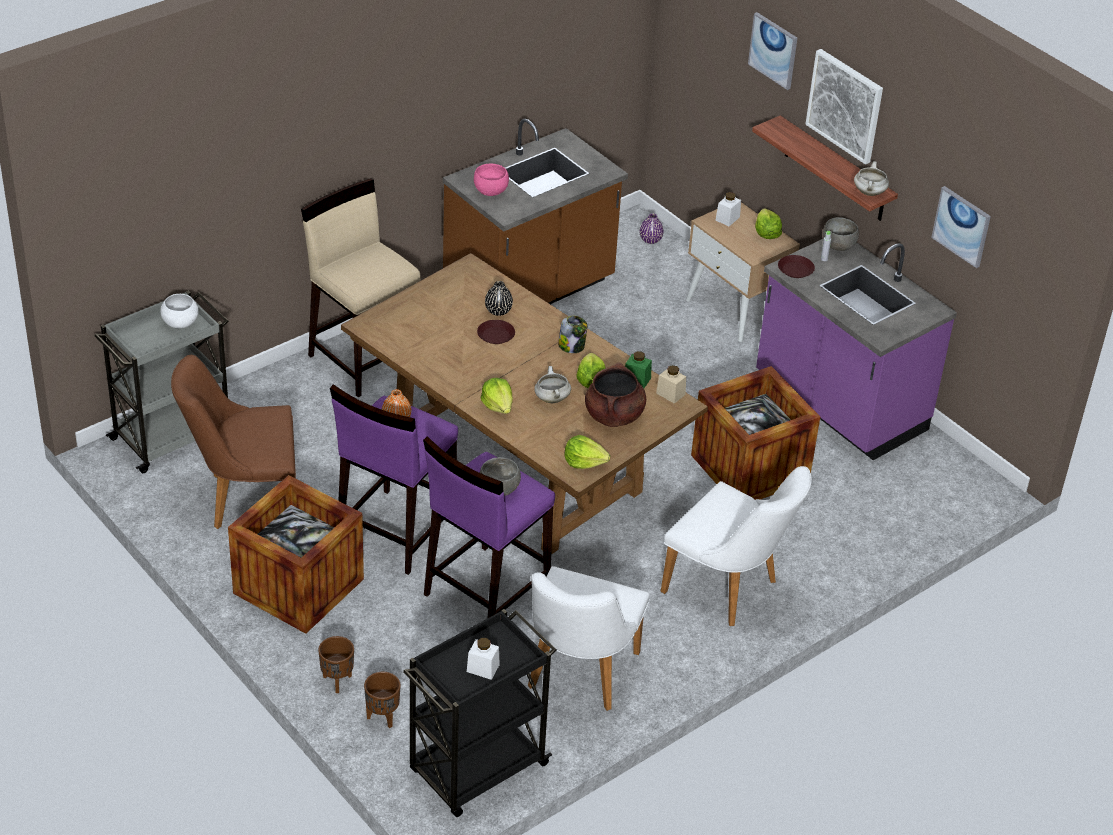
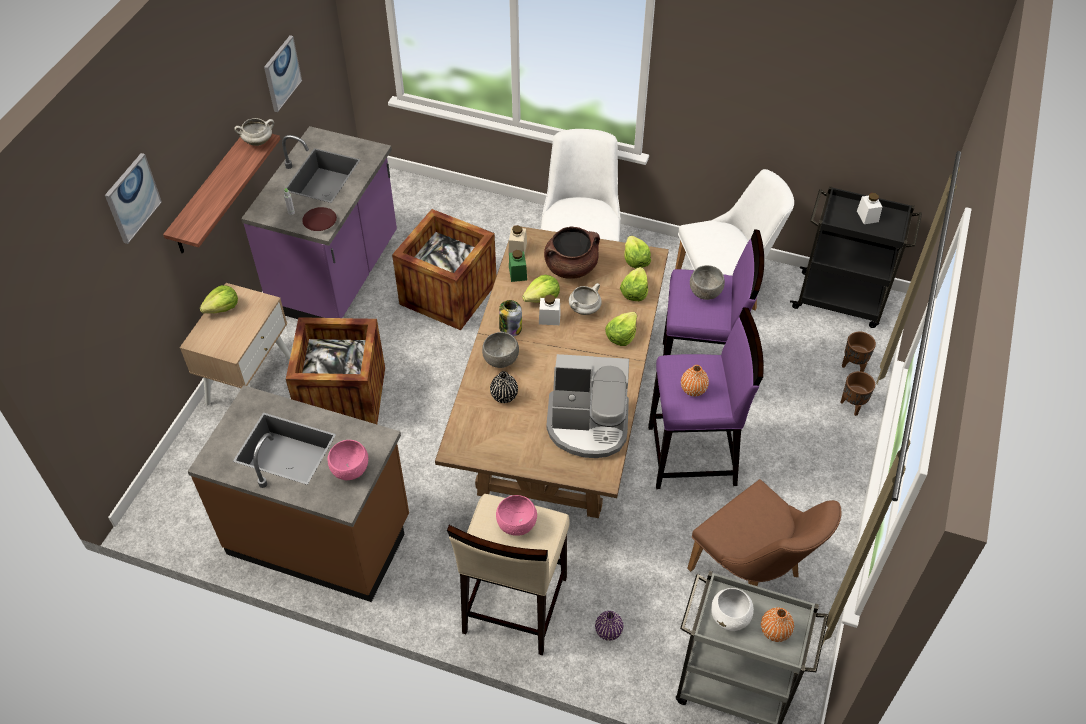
camera: 120 degrees left, 10 degrees up
(144, 337) = (775, 631): none -> orange vase
(298, 586) = (799, 481): crate -> crate (343, 396)
(372, 269) = (517, 524): none -> pink bowl
(421, 340) = (588, 425): none -> coffee machine
(496, 335) = (538, 380): brown plate -> none
(543, 440) = (634, 292): none -> lettuce
(650, 240) = (176, 486): purple vase -> purple vase (608, 631)
(727, 218) = (217, 341): white jar -> white jar (549, 318)
(839, 246) = (266, 210): grey bowl -> grey bowl (500, 359)
(845, 105) = (193, 135): picture -> none

